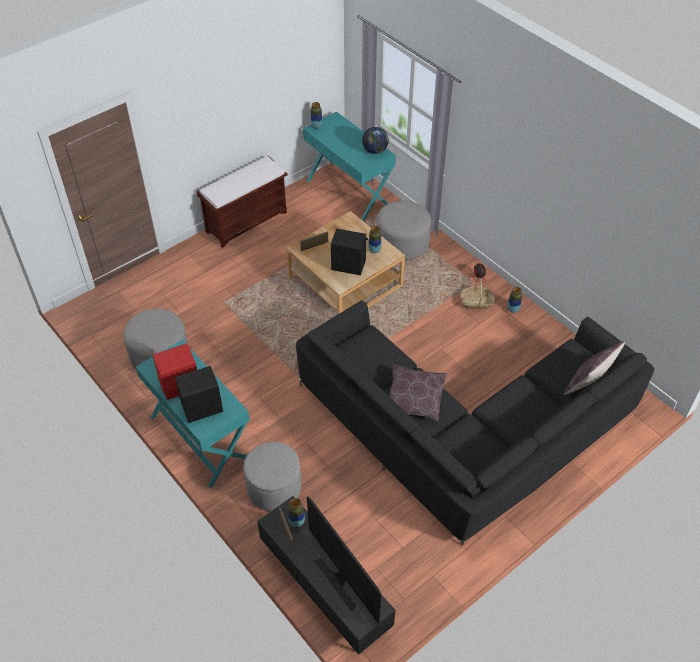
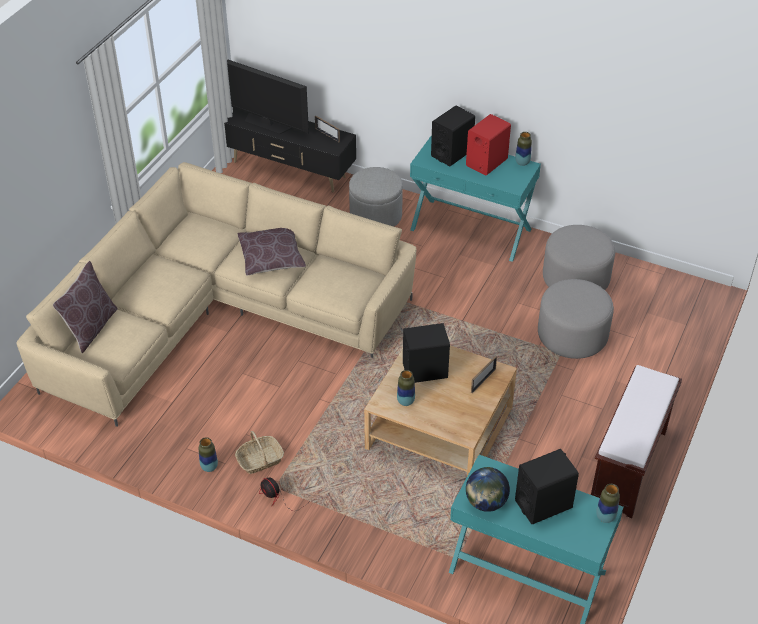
camera: 155 degrees right, 5 degrees down
(296, 521) = (323, 142): vase -> vase (522, 163)
(344, 141) = (543, 504): none -> black speaker
(402, 243) = (398, 512): grey ottoman -> grey ottoman (572, 336)
(466, 431) = (218, 314): black sofa -> beige sofa

